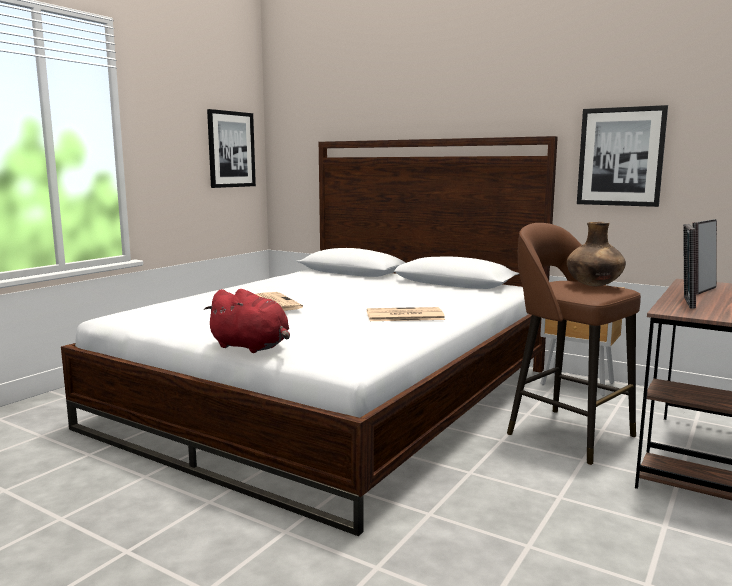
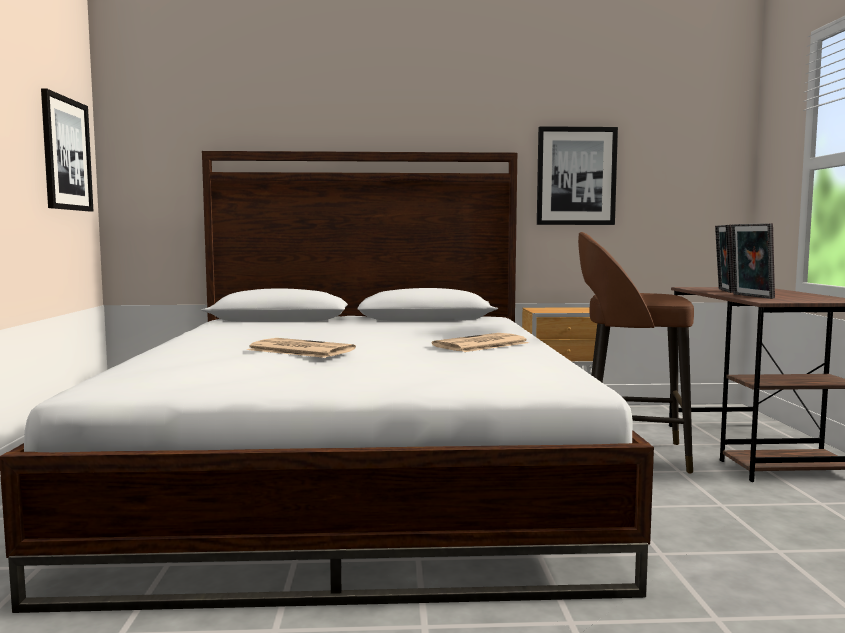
camera: 35 degrees left, 5 degrees down
(252, 347) = (420, 389): red plush toy -> none
(594, 285) = (648, 292): brown vase -> none

